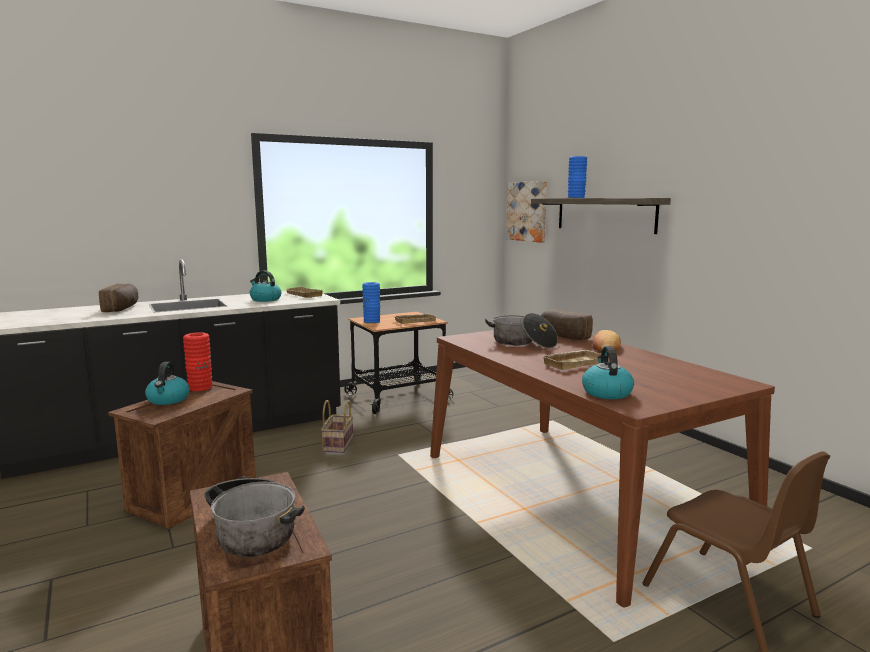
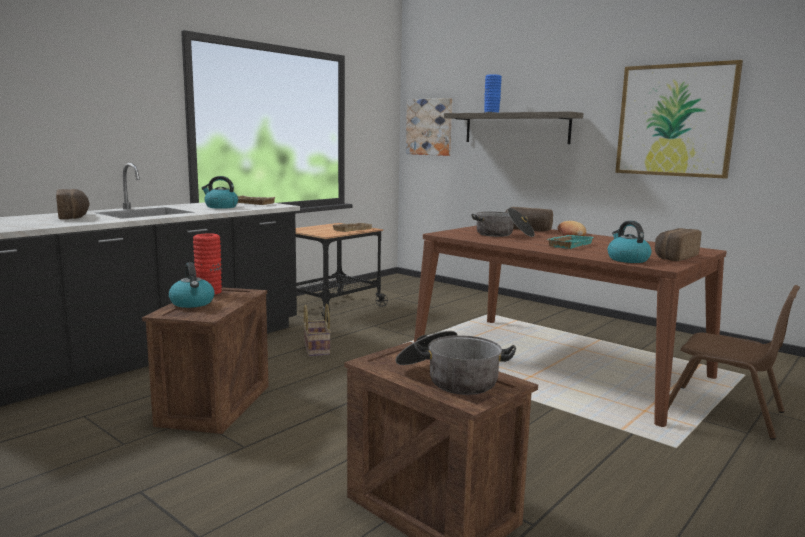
camera: 20 degrees left, 0 degrees up
(371, 321) = (310, 231): blue vase -> none
(573, 363) = (568, 244): beige tray -> turquoise tray
(677, 393) = (674, 257): none -> bread
(771, 208) = (675, 120): none -> picture

